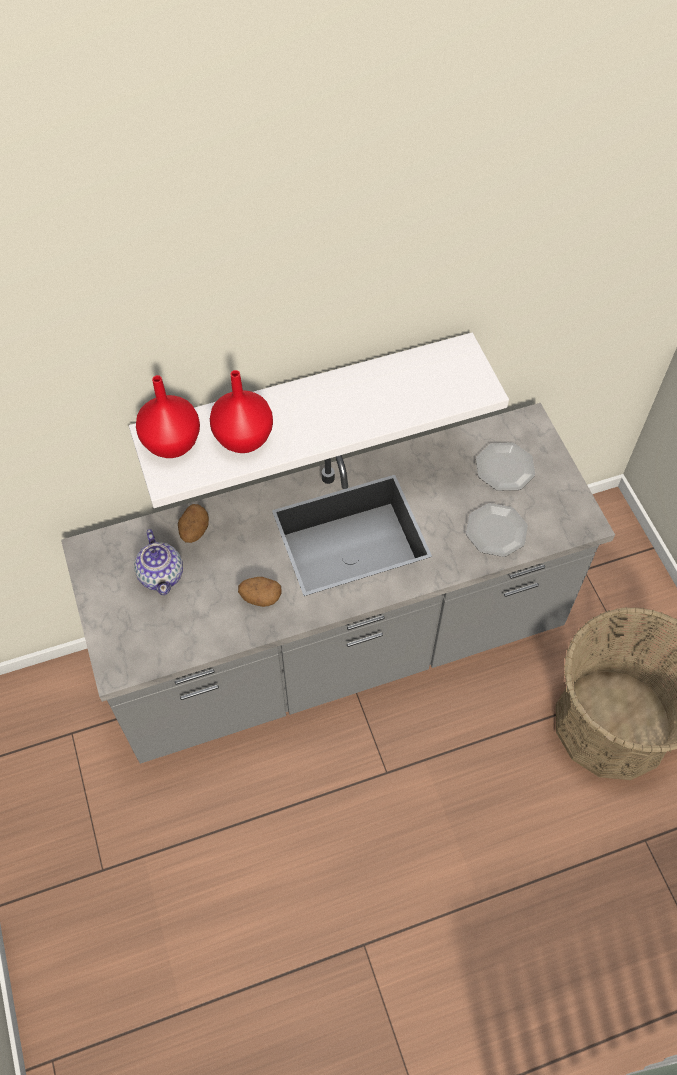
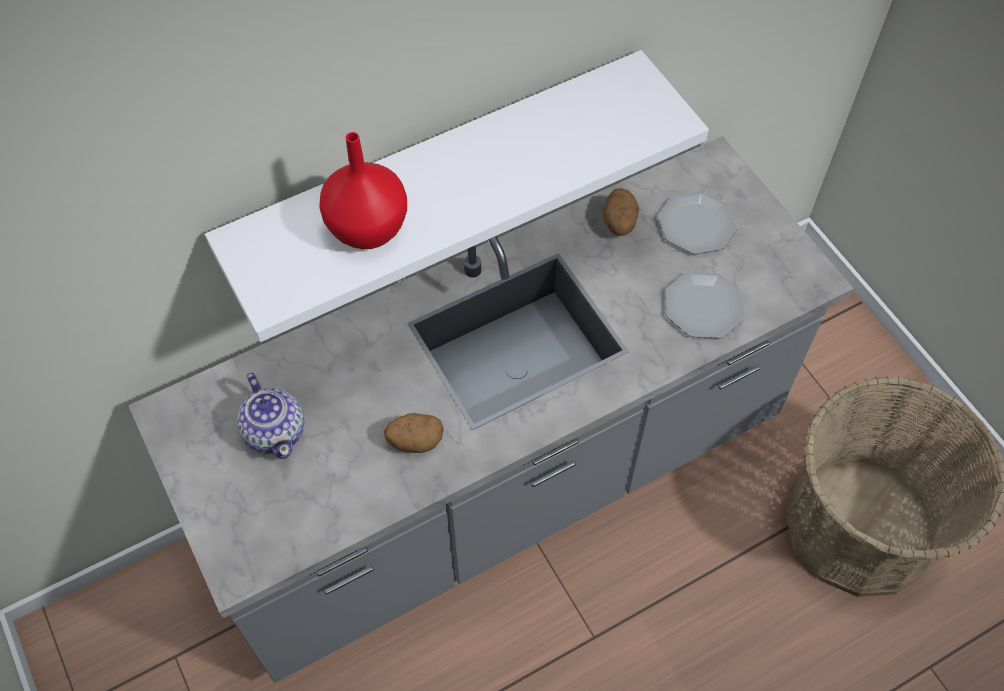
camera: 10 degrees left, 0 degrees up
(172, 442) = (270, 248): red vase -> none
(194, 531) = (308, 366): potato -> potato (619, 223)

